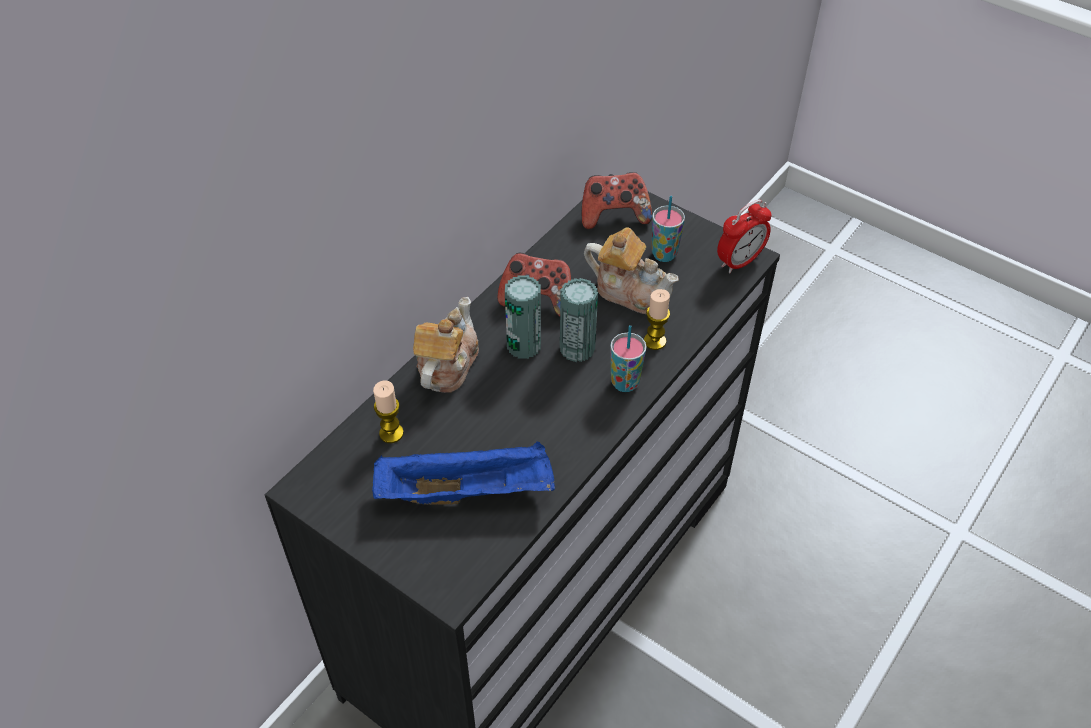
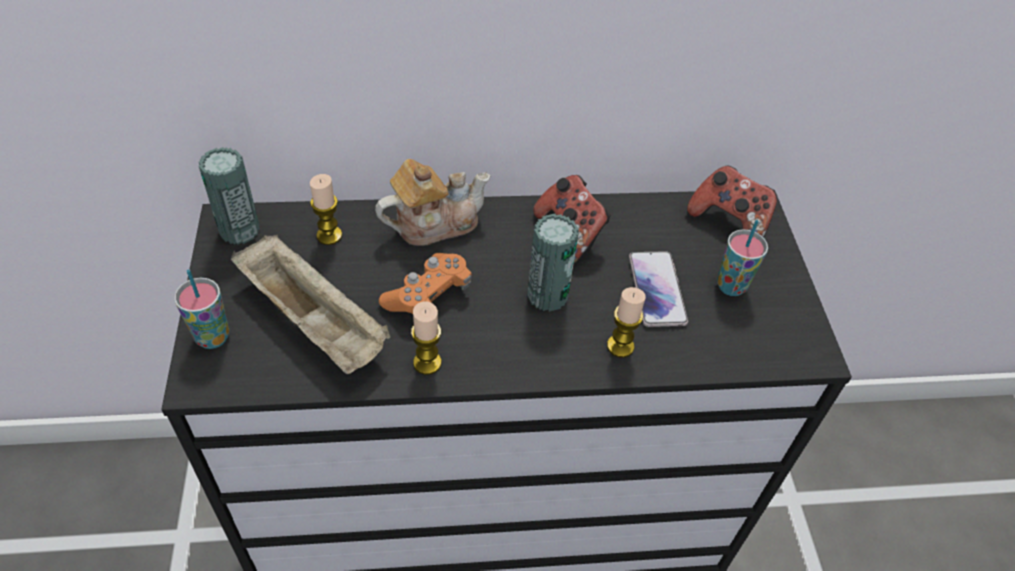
camera: 45 degrees right, 0 degrees up
(468, 491) = (315, 322): blue tray -> beige tray
(510, 411) = (428, 295): none -> orange game controller
(524, 345) = (510, 257): can -> can (239, 230)
(568, 449) = (427, 363): none -> candle
(625, 383) = (546, 355): cup -> cup (212, 337)
(630, 291) = (657, 290): teapot -> phone
(739, 261) = (798, 349): alarm clock -> none

